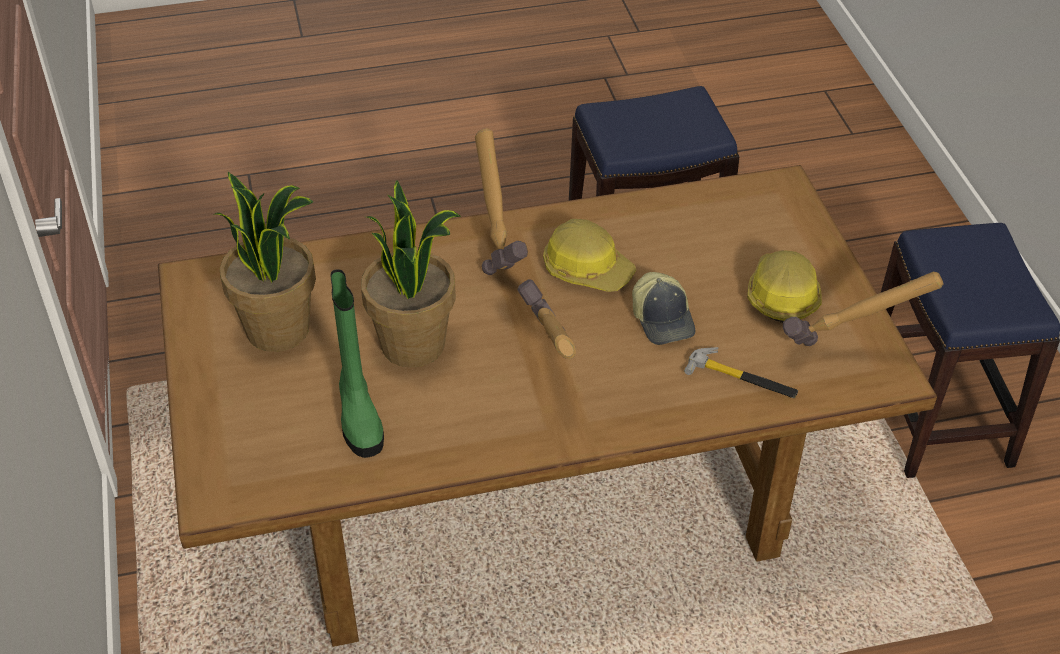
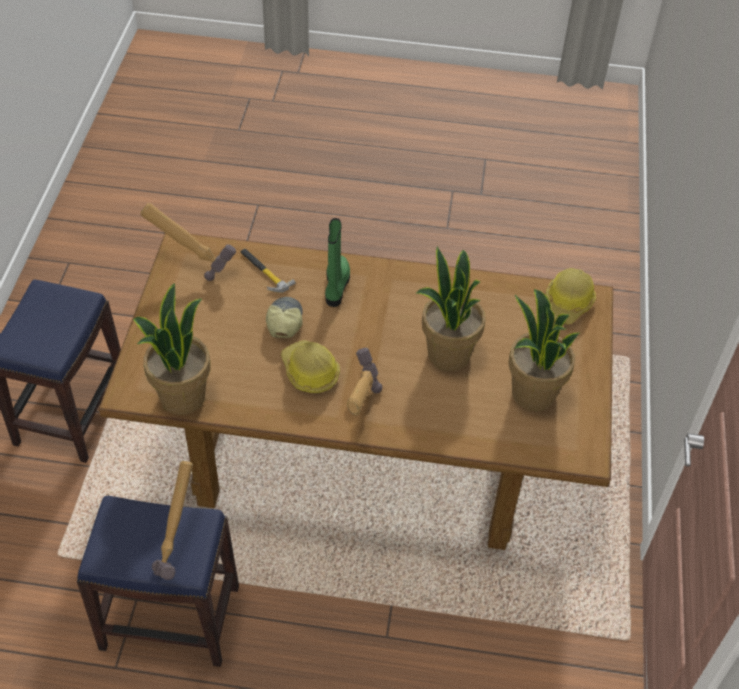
camera: 160 degrees left, 5 degrees up
(359, 416) = (497, 319): green boot -> green boot (336, 286)
(545, 368) = (374, 313): hammer -> hammer (181, 546)
(719, 200) = (182, 396): none -> potted plant
(781, 294) = (199, 313): hard hat -> hard hat (567, 303)

